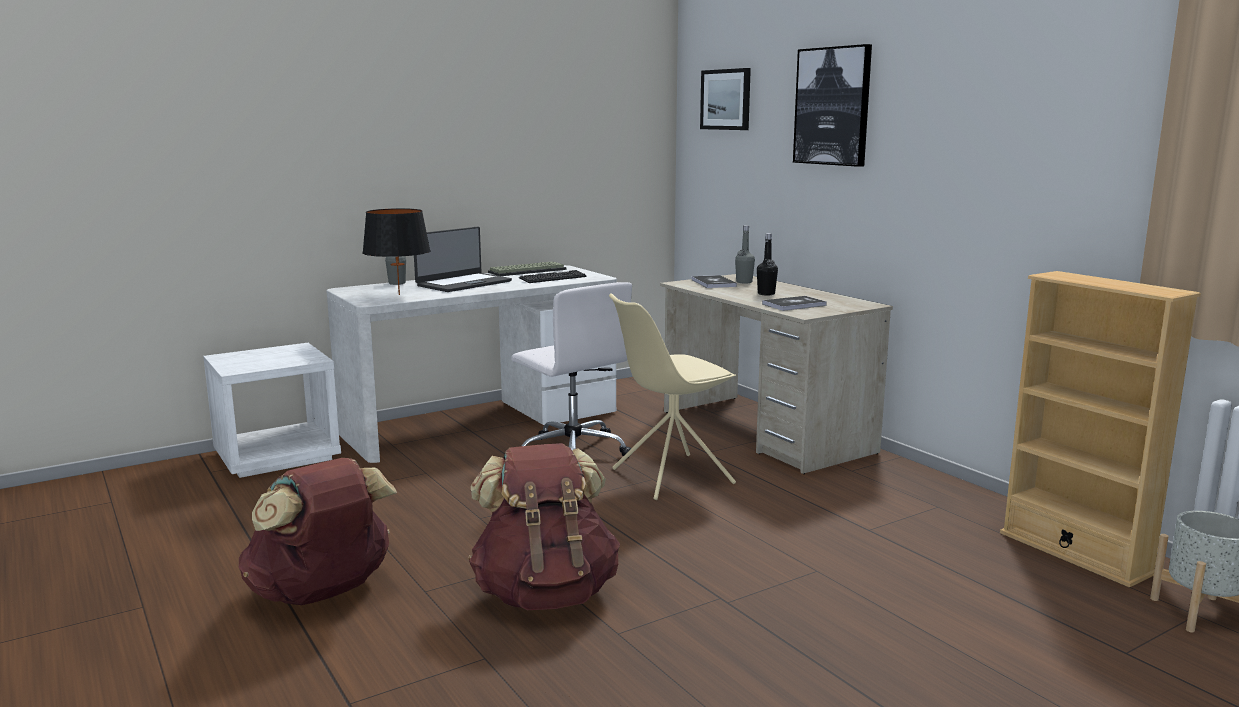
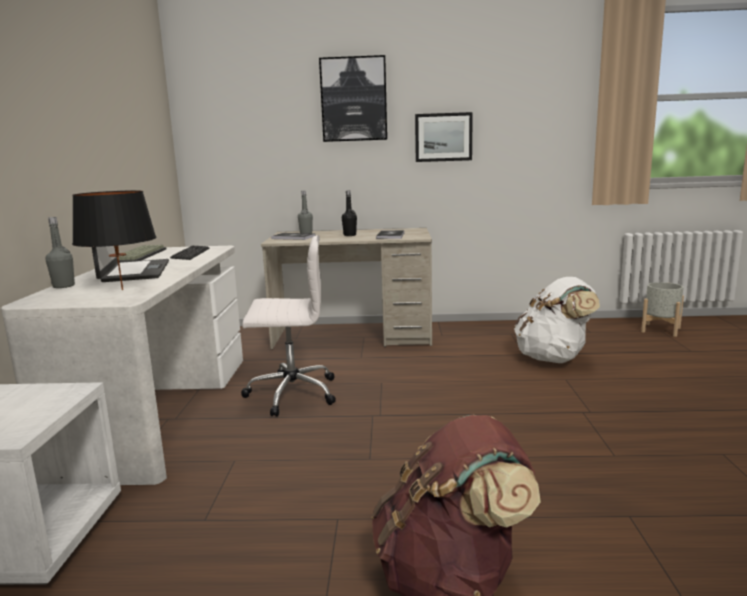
camera: 55 degrees left, 0 degrees up
(545, 593) = (535, 465): brown backpack -> none
(670, 477) = (385, 377): beige chair -> none
(726, 99) = (236, 97): picture -> picture (443, 137)
(886, 550) = (553, 358): none -> white backpack
(1074, 553) = (587, 328): beige bookcase -> none

